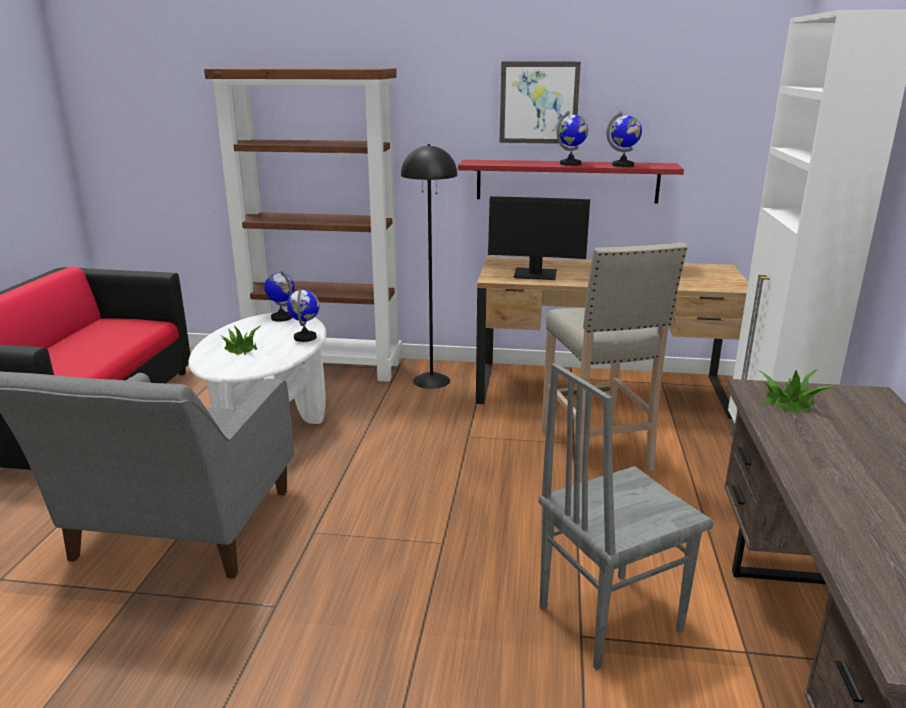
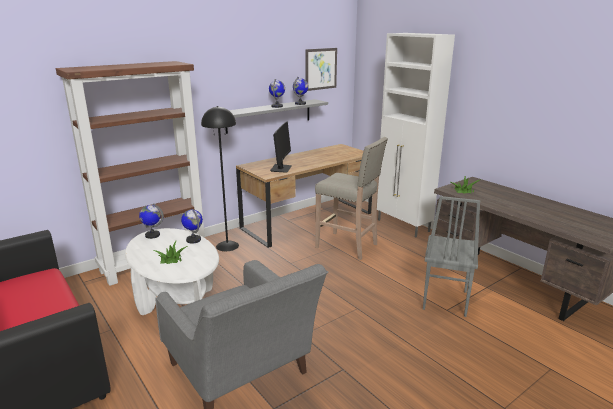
camera: 45 degrees left, 0 degrees up
(535, 275) = (281, 168): monitor -> monitor turned 45 degrees counterclockwise
(539, 103) = (252, 75): picture -> picture (321, 69)
(567, 181) = (269, 115): red shelf -> grey shelf

